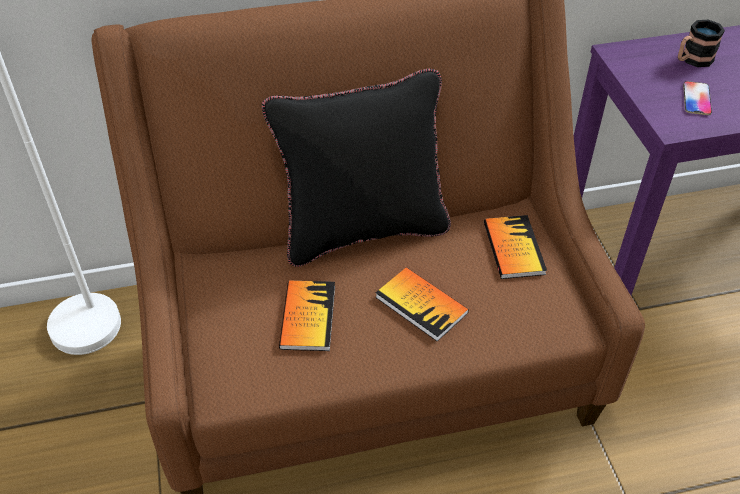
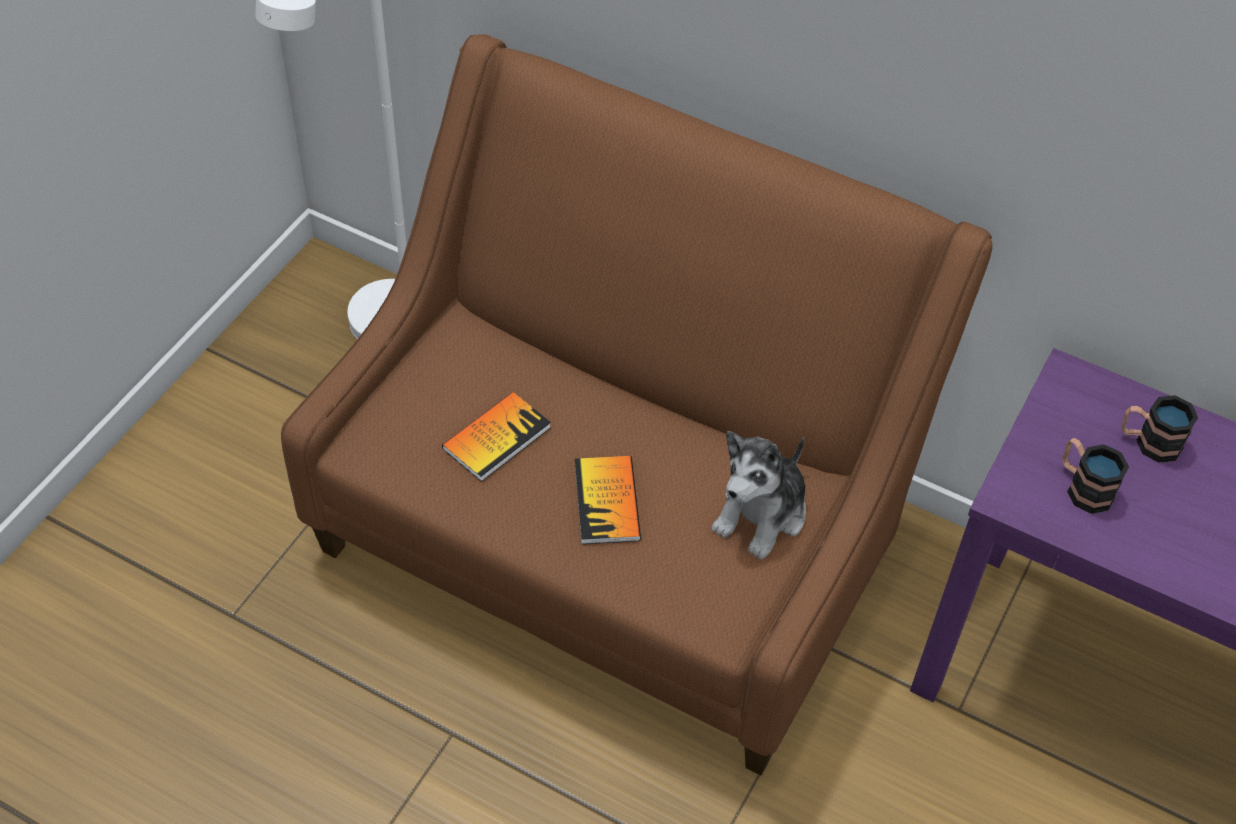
camera: 40 degrees right, 5 degrees up
(363, 230) = (637, 392): black pillow -> none
(513, 248) = (762, 514): book -> plush toy
(696, 99) = (1083, 487): phone -> mug

